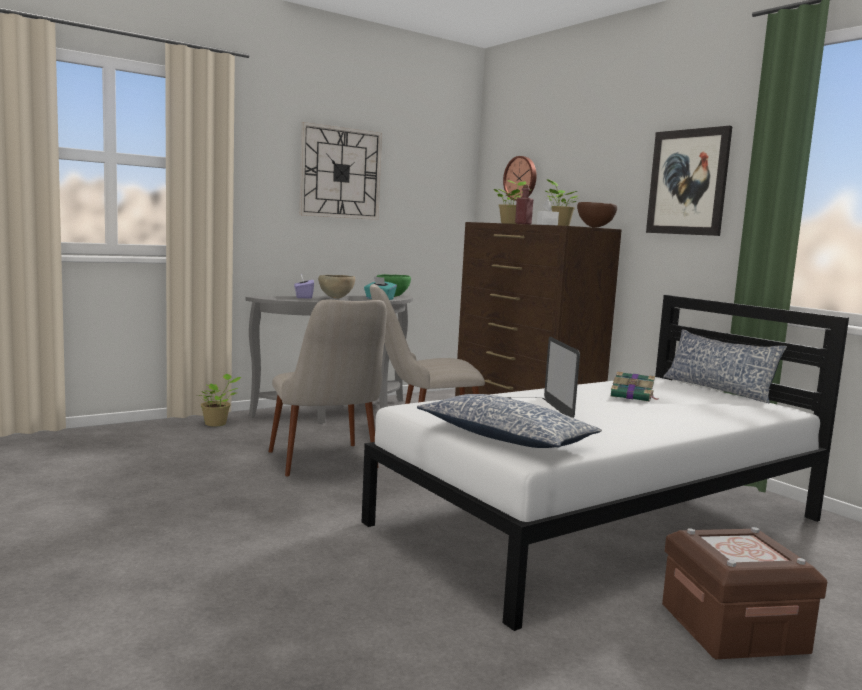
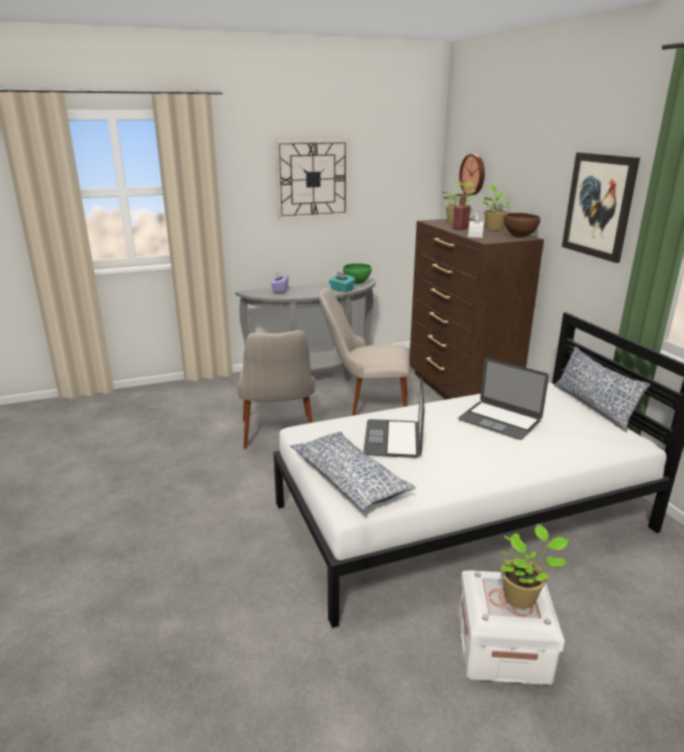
camera: 15 degrees right, 15 degrees up
(217, 423) = (219, 386): potted plant -> potted plant (522, 597)
(336, 298) = (306, 290): brown bowl -> none
(633, 396) = (499, 420): book -> laptop
(733, 628) = (503, 648): brown storage box -> white storage box

